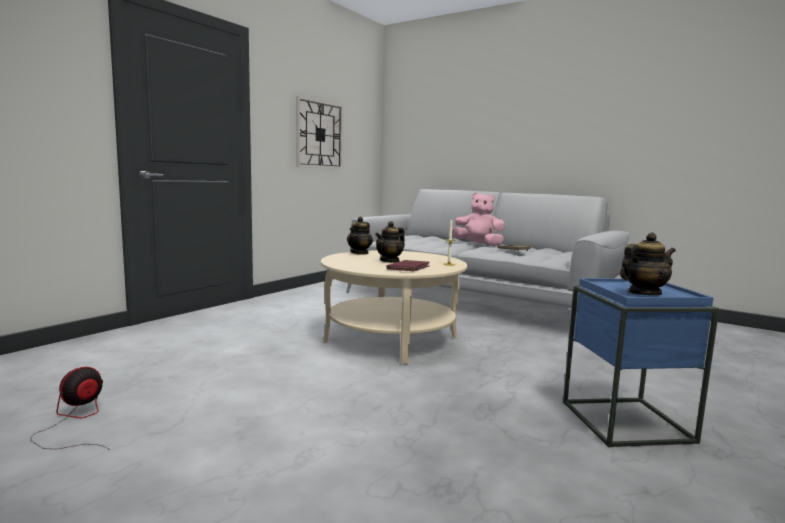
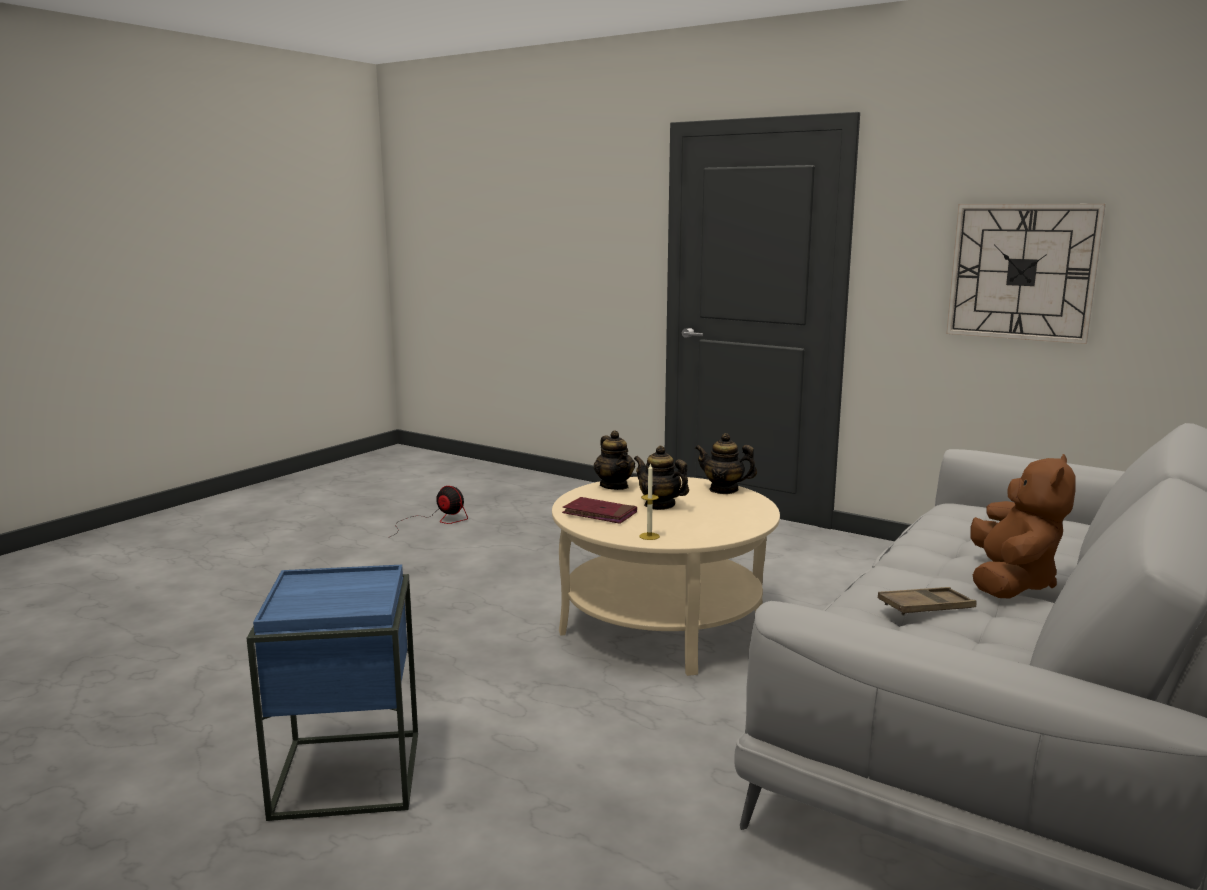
camera: 90 degrees right, 5 degrees up
(477, 244) = (1010, 582): pink plush toy -> brown plush toy
(644, 293) = (310, 590): teapot -> teapot (614, 486)

